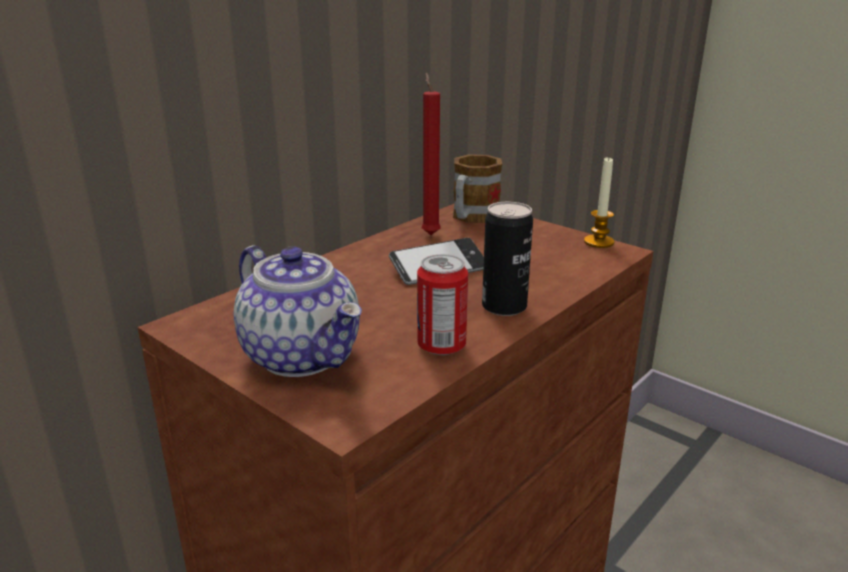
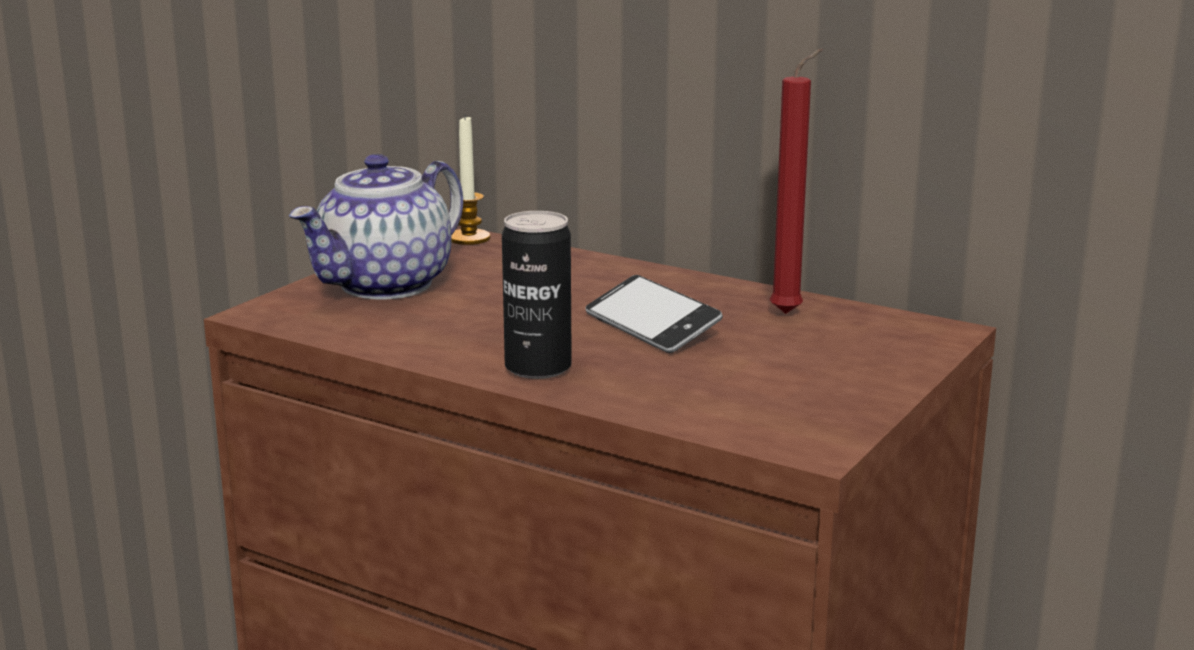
camera: 80 degrees right, 5 degrees down
(441, 346) = (415, 340): can -> none
(471, 218) = (890, 335): mug -> none
(598, 242) = (845, 431): candle -> candle (469, 238)

